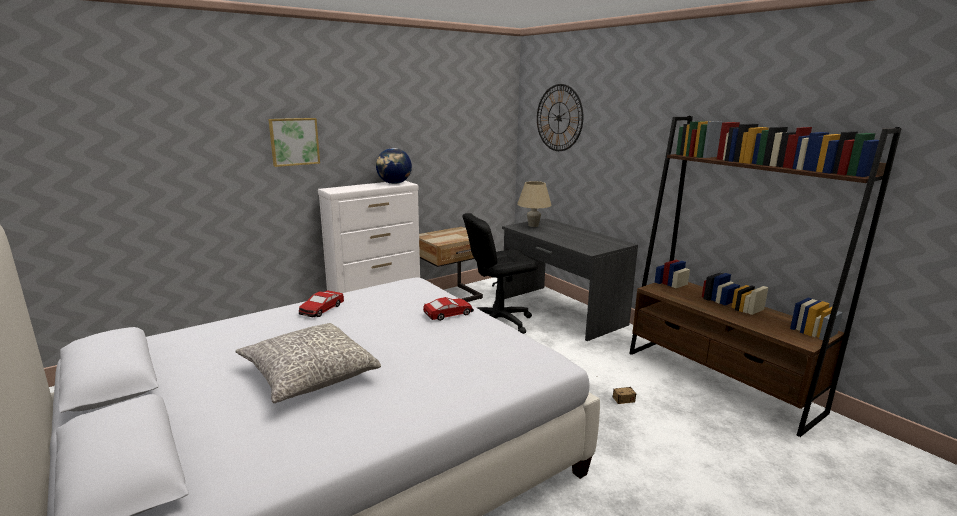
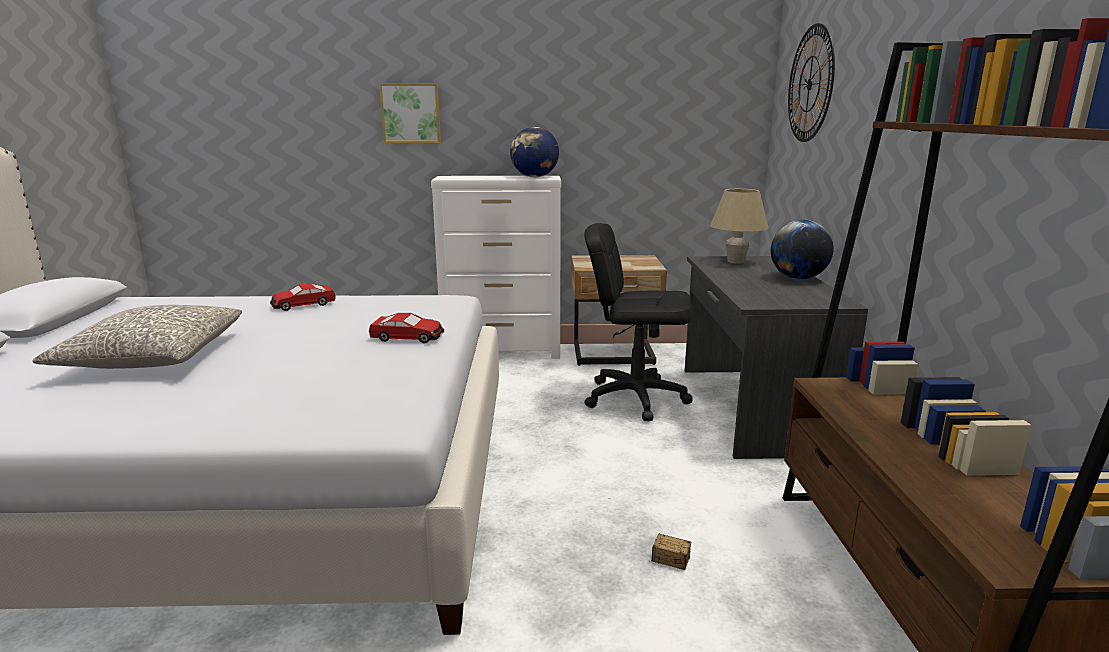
camera: 35 degrees right, 0 degrees up
(580, 232) = (798, 278): none -> globe

